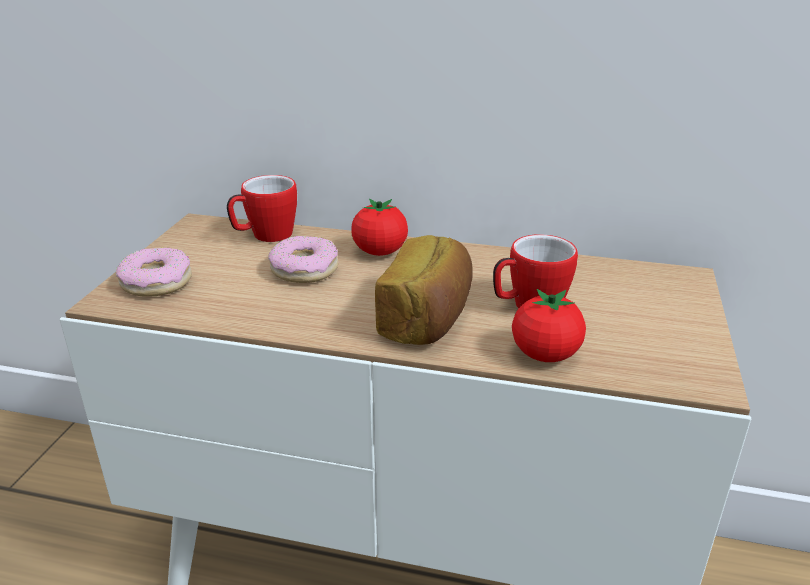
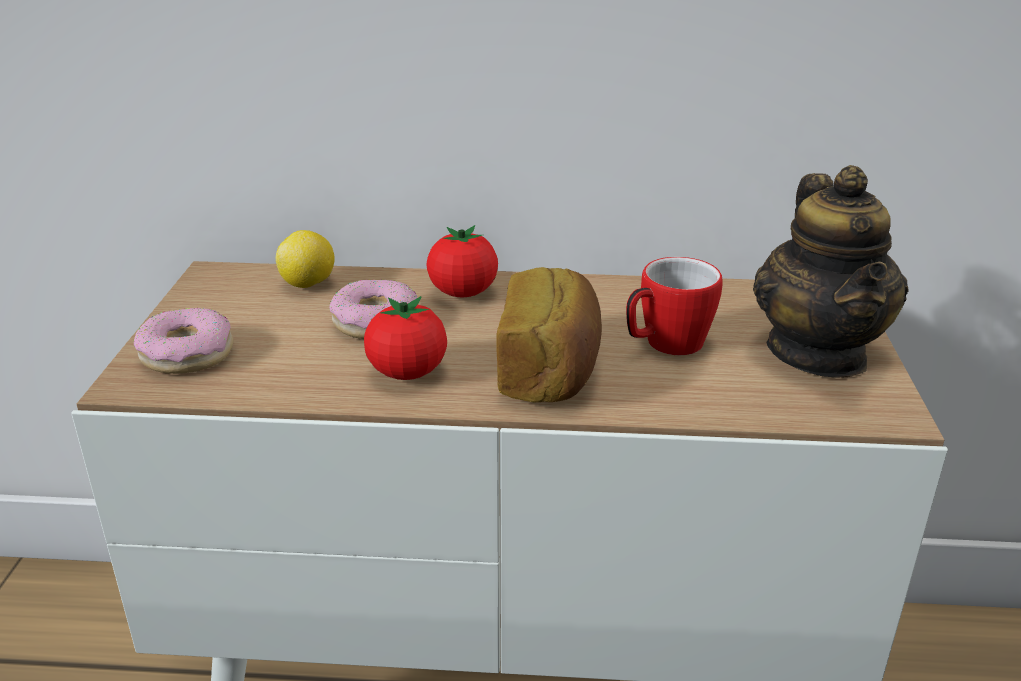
camera: 10 degrees left, 0 degrees up
(265, 236) = (308, 284): mug -> lemon
(545, 355) = (702, 400): tomato -> tomato (407, 373)
(658, 324) = (818, 353): none -> teapot

